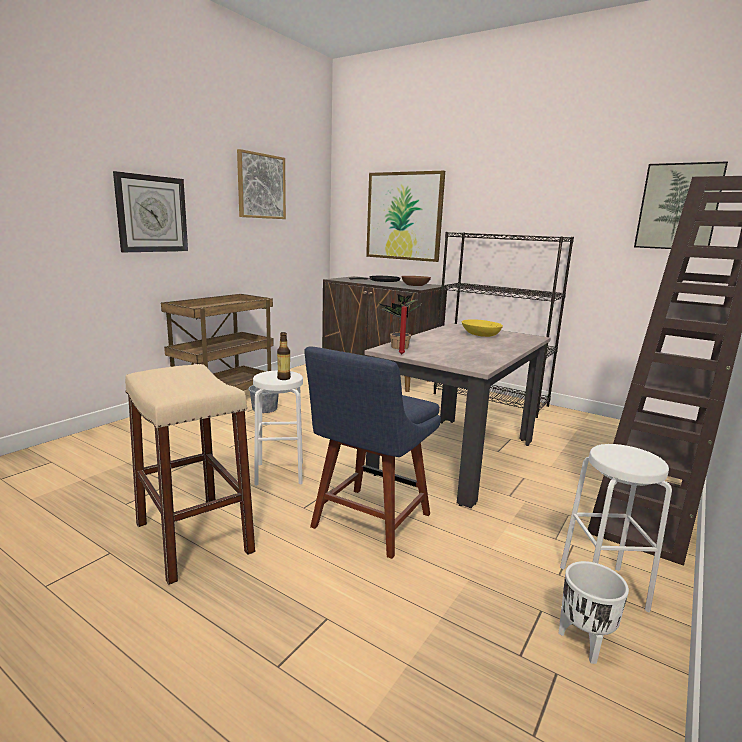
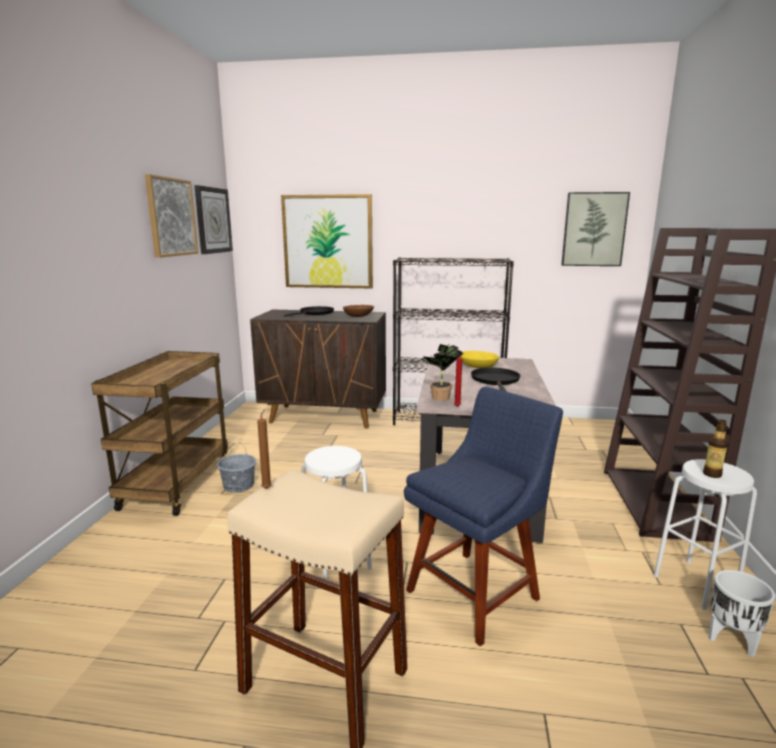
camera: 25 degrees left, 0 degrees up
(152, 214) = (67, 268): wall clock -> wall clock (213, 220)
(164, 368) = (267, 488): none -> brown candle
(283, 378) = (342, 457): bottle -> bottle (712, 474)
(368, 523) = (476, 591): blue chair -> blue chair turned 135 degrees counterclockwise
(476, 345) = (496, 380): none -> black frying pan

